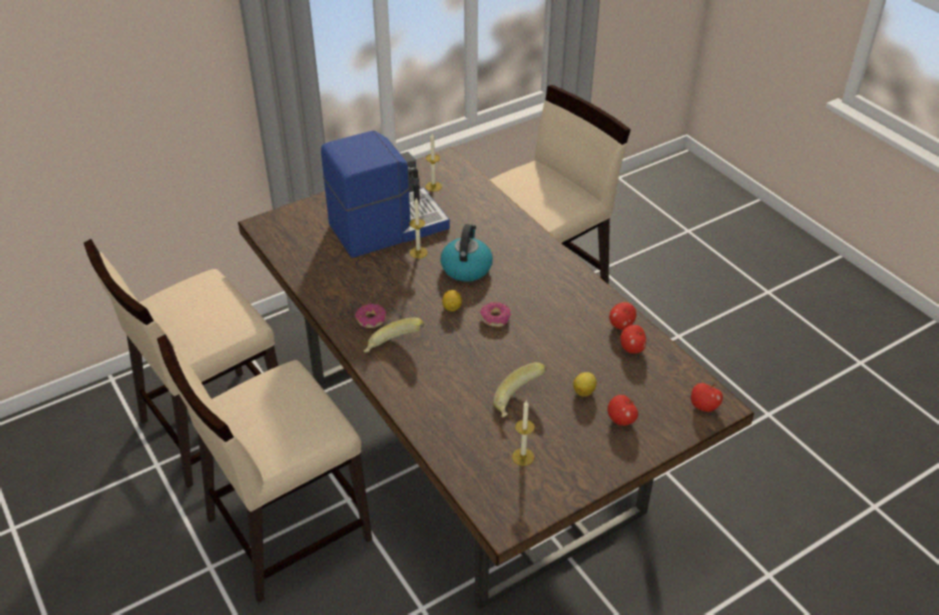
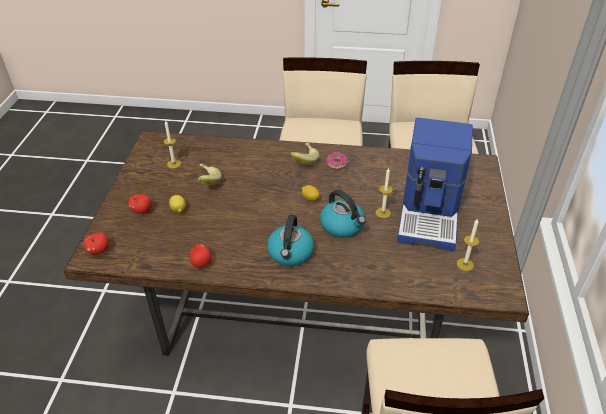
camera: 130 degrees right, 0 degrees up
(495, 318) = (279, 211): donut -> none
(539, 279) = (290, 253): none -> kettle
(632, 349) = (177, 253): apple -> none

